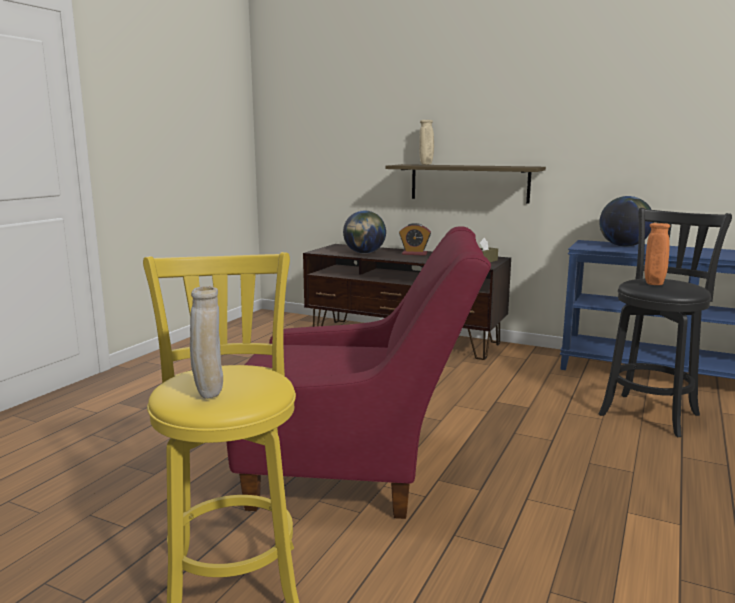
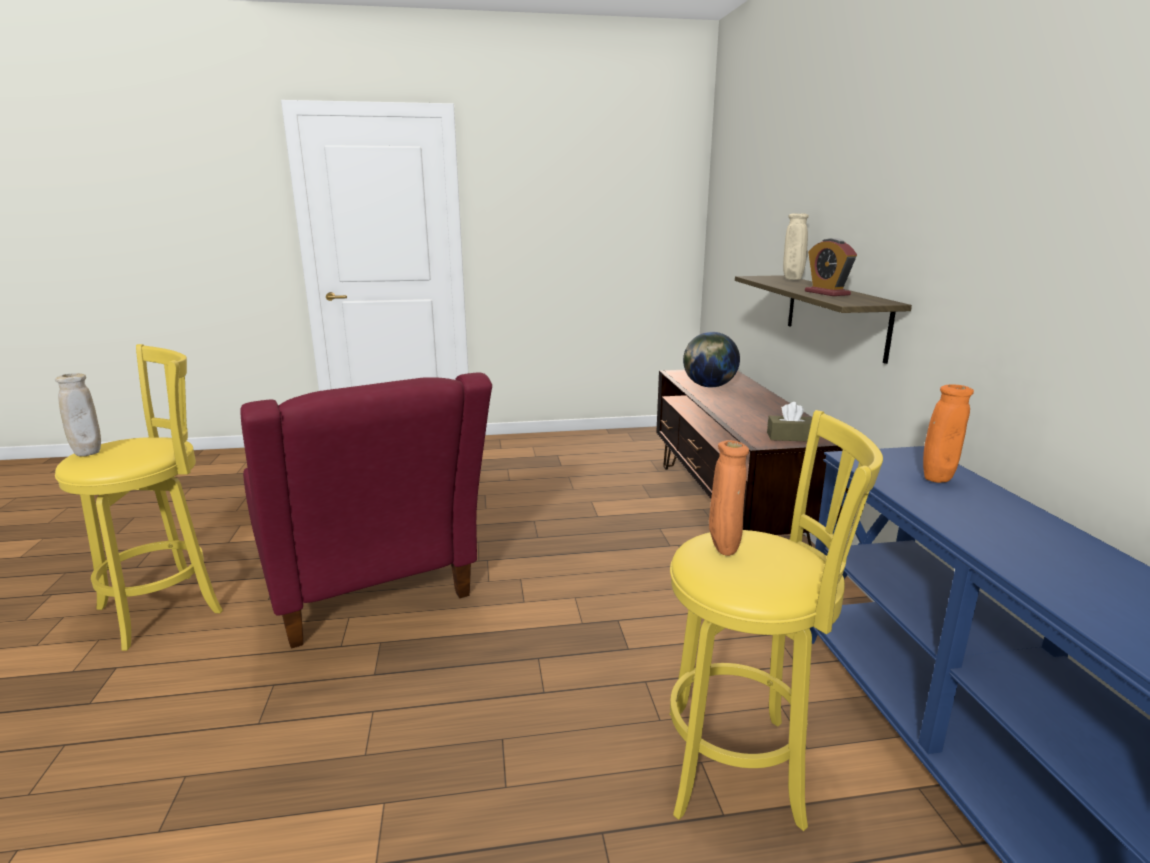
camera: 55 degrees right, 5 degrees up
(414, 254) = (755, 402): alarm clock -> alarm clock (827, 293)
(623, 246) = (936, 480): globe -> orange vase
(651, 413) = (741, 767): black stool -> yellow stool

